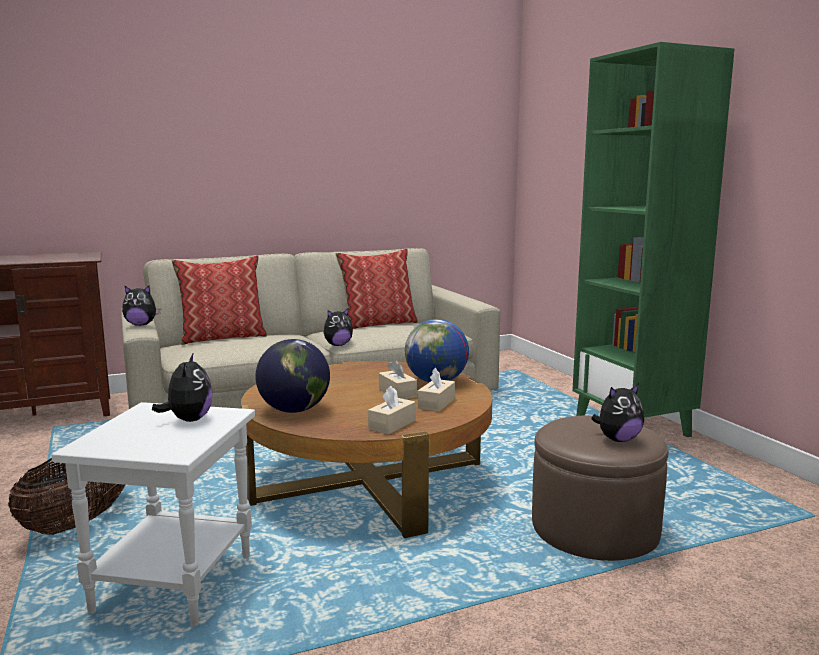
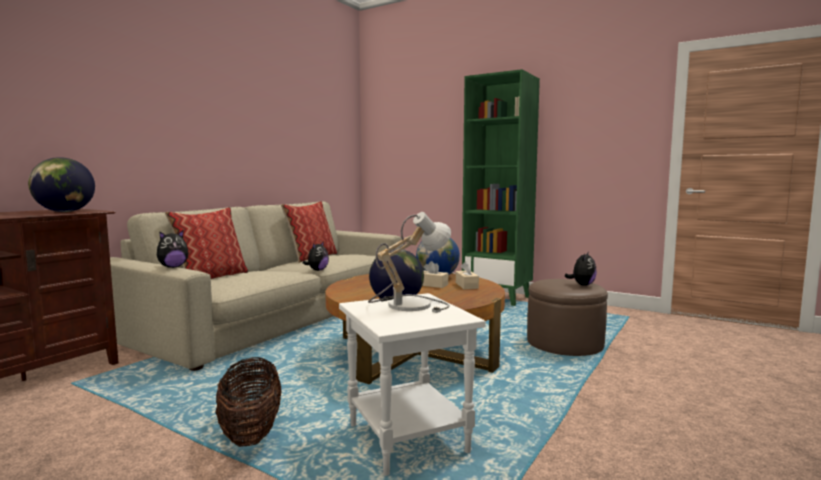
camera: 35 degrees left, 5 degrees down
(61, 258) = (64, 212): none -> globe
(188, 420) = (409, 304): plush toy -> table lamp
(392, 425) = (472, 298): beige tissue box -> none

